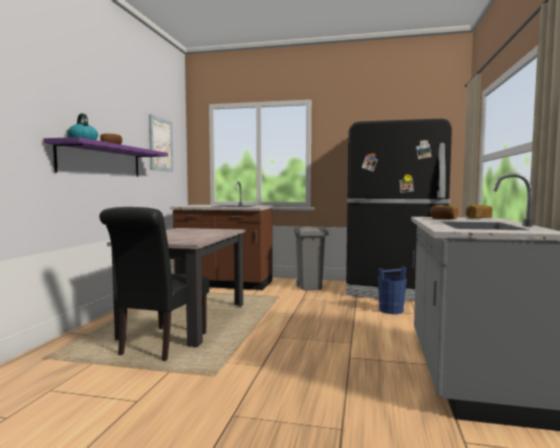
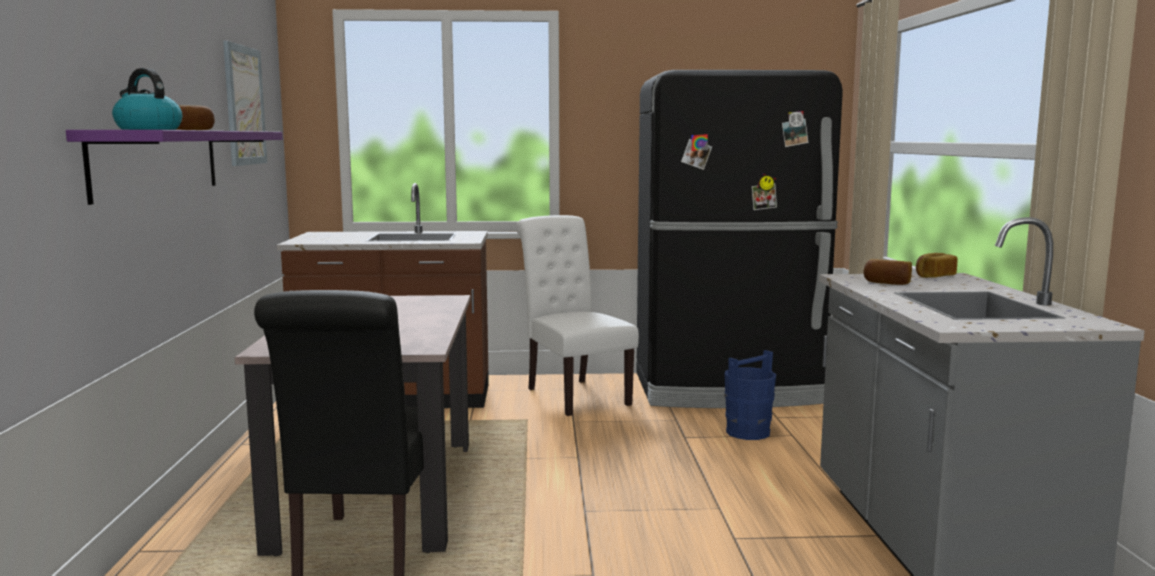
camera: 15 degrees left, 5 degrees up
(310, 288) = (573, 395): grey trash can -> white chair

